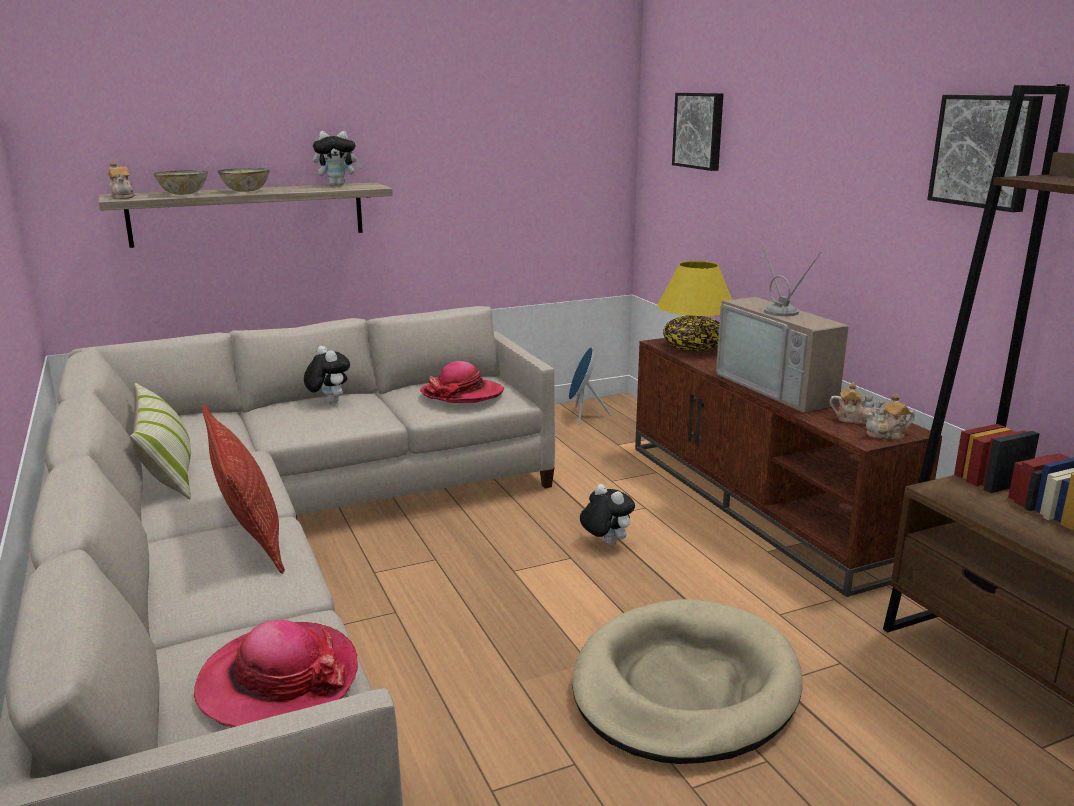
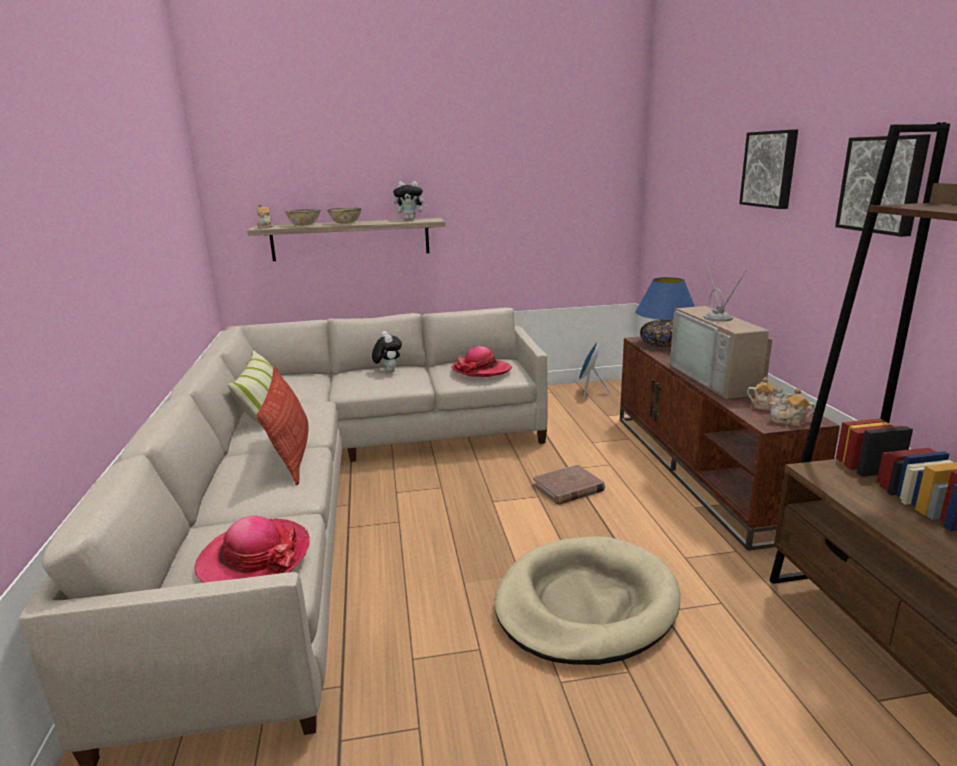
camera: 15 degrees right, 0 degrees up
(605, 543) = (568, 488): plush toy -> brown book
(693, 347) = (663, 344): yellow table lamp -> blue table lamp
(700, 130) = (681, 176): picture -> picture (770, 169)

